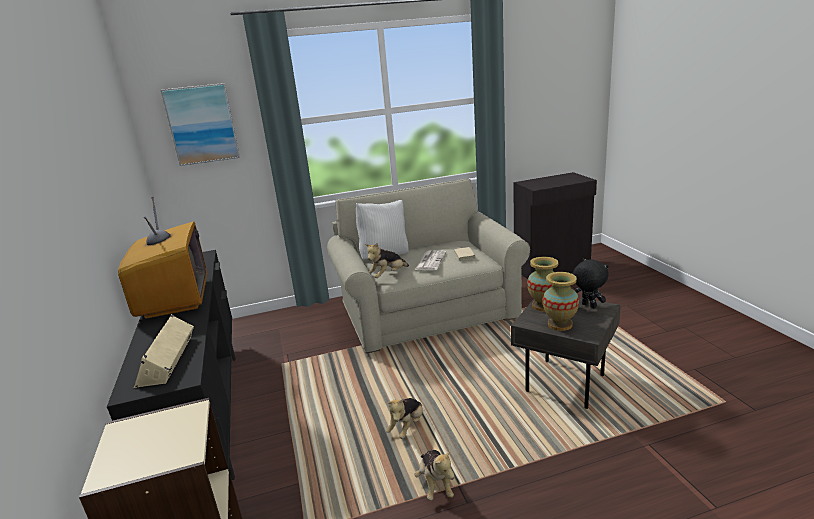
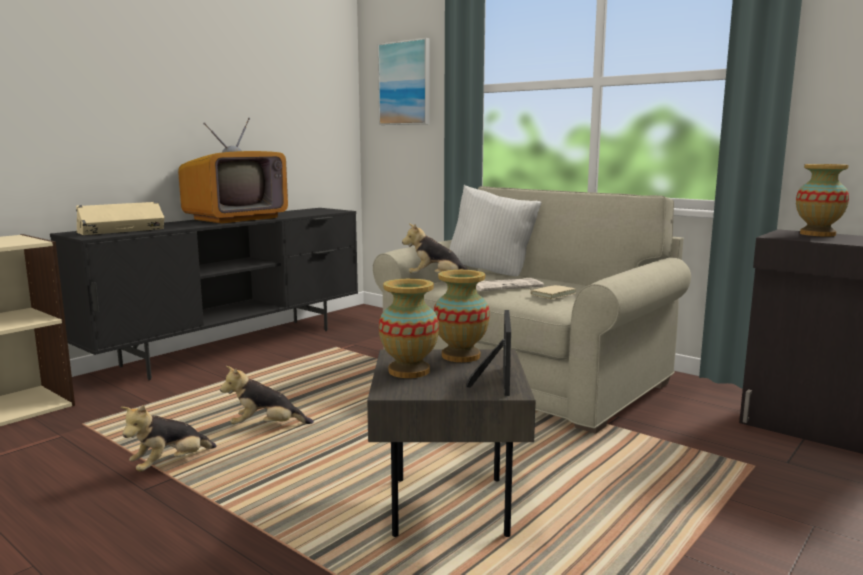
camera: 55 degrees right, 10 degrees down
(537, 181) = (817, 234): none -> vase
(588, 306) = (497, 379): black plush toy -> picture frame

